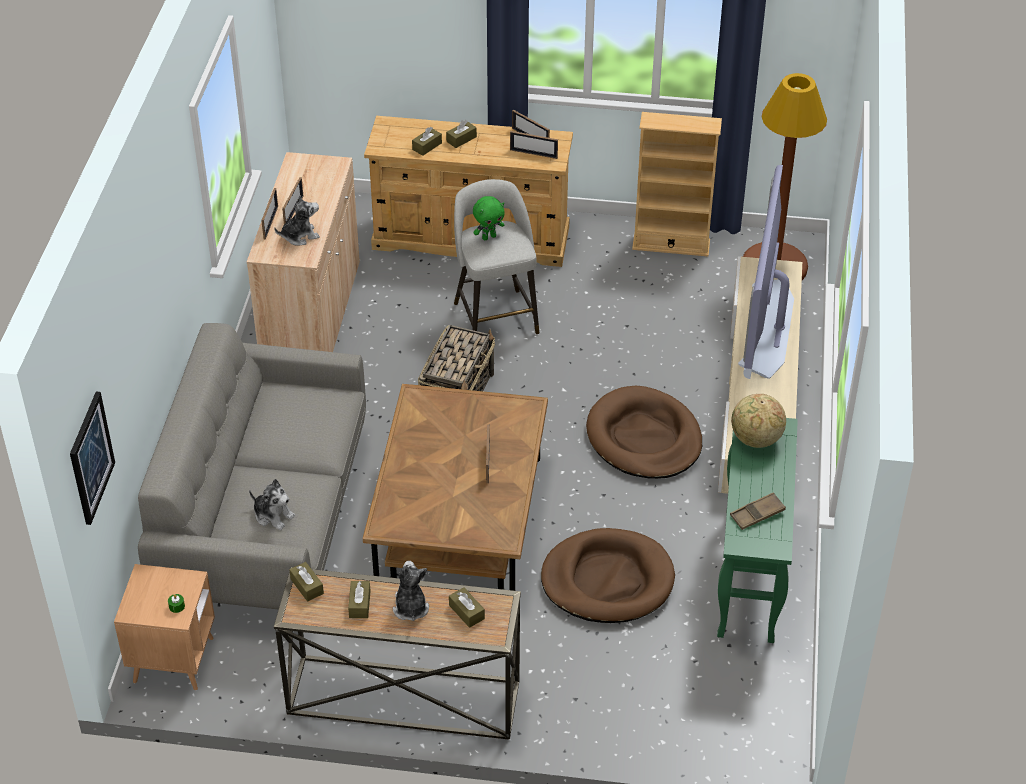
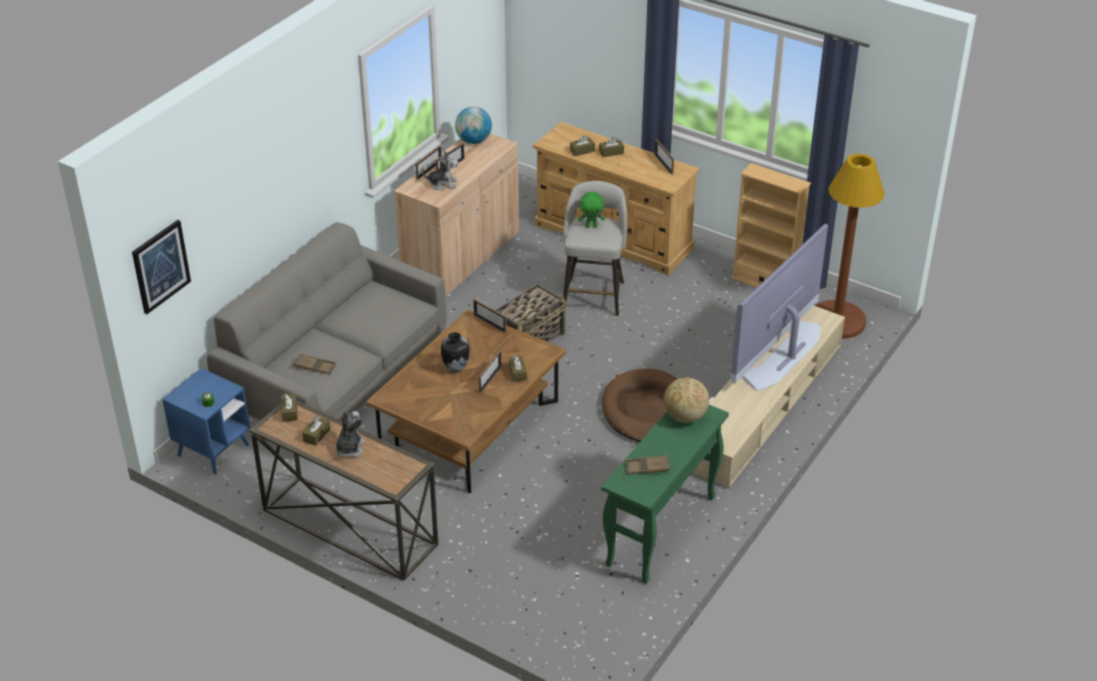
camera: 25 degrees right, 5 degrees down
(173, 660) = (213, 450): brown side table -> blue side table
(273, 515) = (314, 367): plush toy -> brown tray
(298, 169) = (474, 141): none -> globe
(439, 462) = (455, 368): none -> vase
(466, 612) = (386, 464): brown tissue box -> brown tissue box (517, 373)
(533, 154) = (658, 175): picture frame -> picture frame (490, 323)
(607, 580) = (550, 499): brown dog bed -> none

